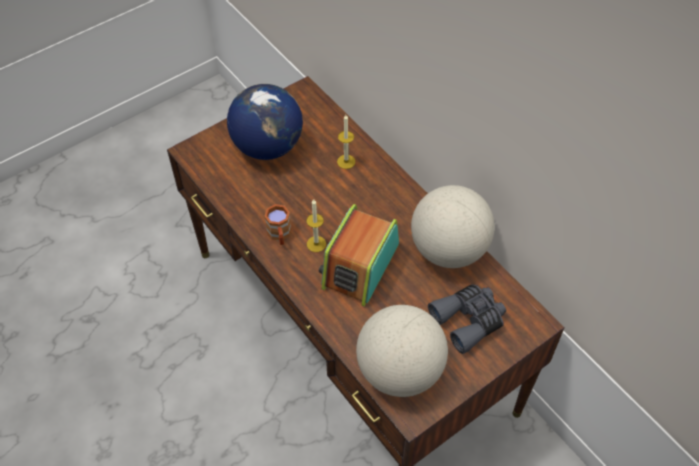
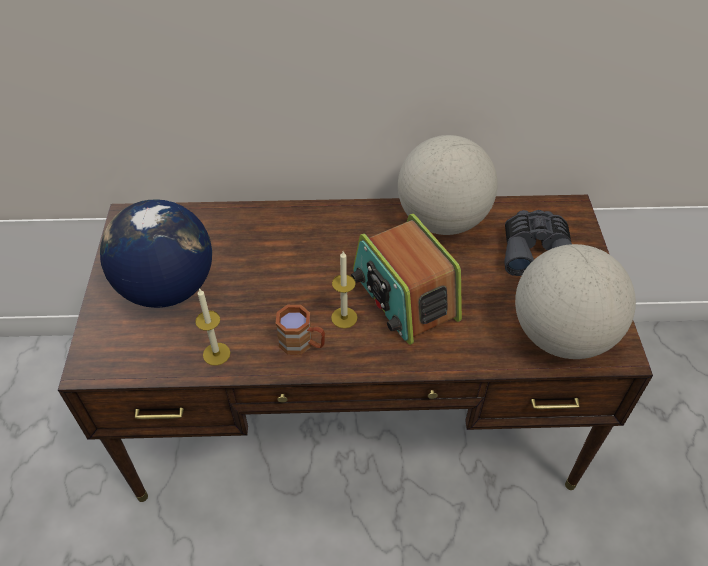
camera: 55 degrees left, 5 degrees down
(346, 161) = (260, 235): candle -> candle (216, 354)

